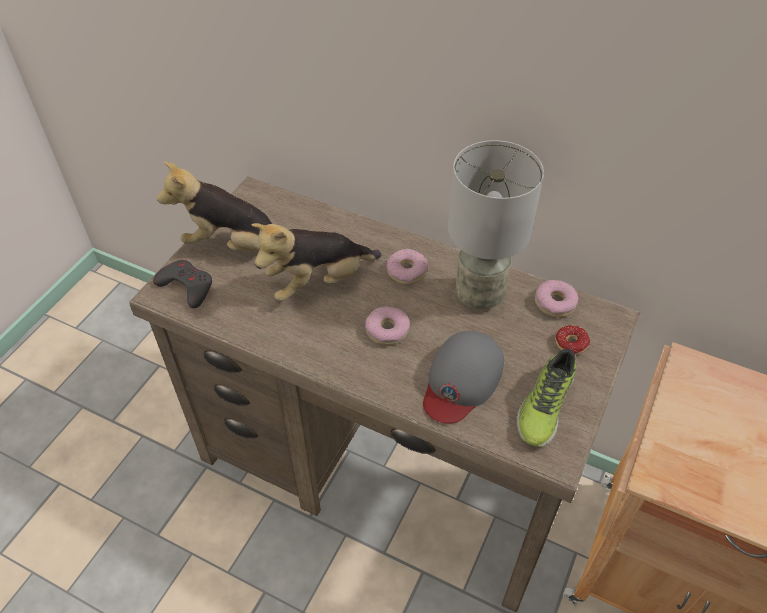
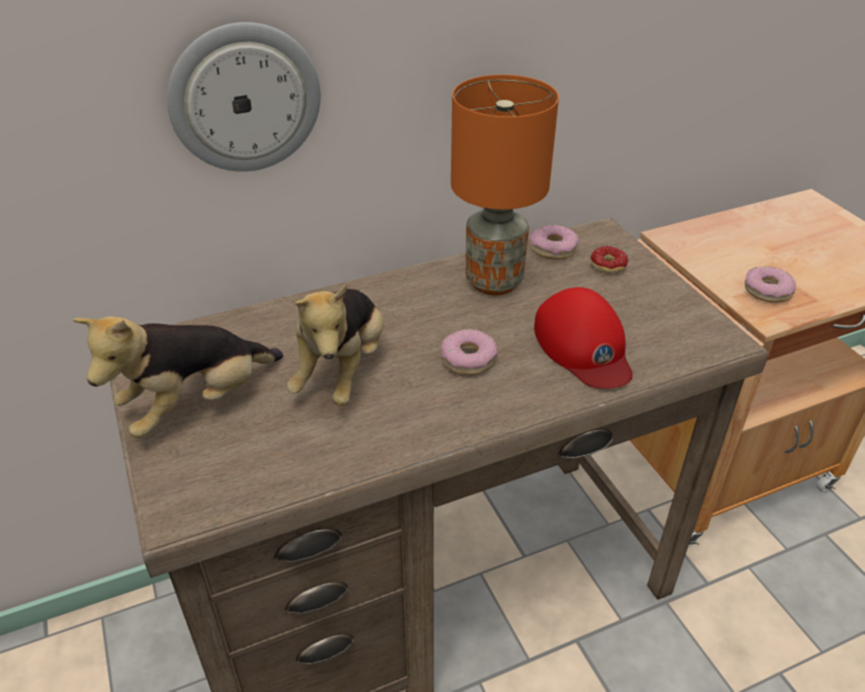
camera: 50 degrees left, 10 degrees down
(186, 286) = (199, 482): grey game controller -> none
(354, 76) = (245, 98): none -> wall clock
(407, 271) = (408, 306): donut -> donut (767, 291)
(461, 380) = (583, 346): grey cap -> red cap
(479, 294) = (493, 281): grey table lamp -> orange table lamp
(544, 405) = (661, 316): shoe -> none

